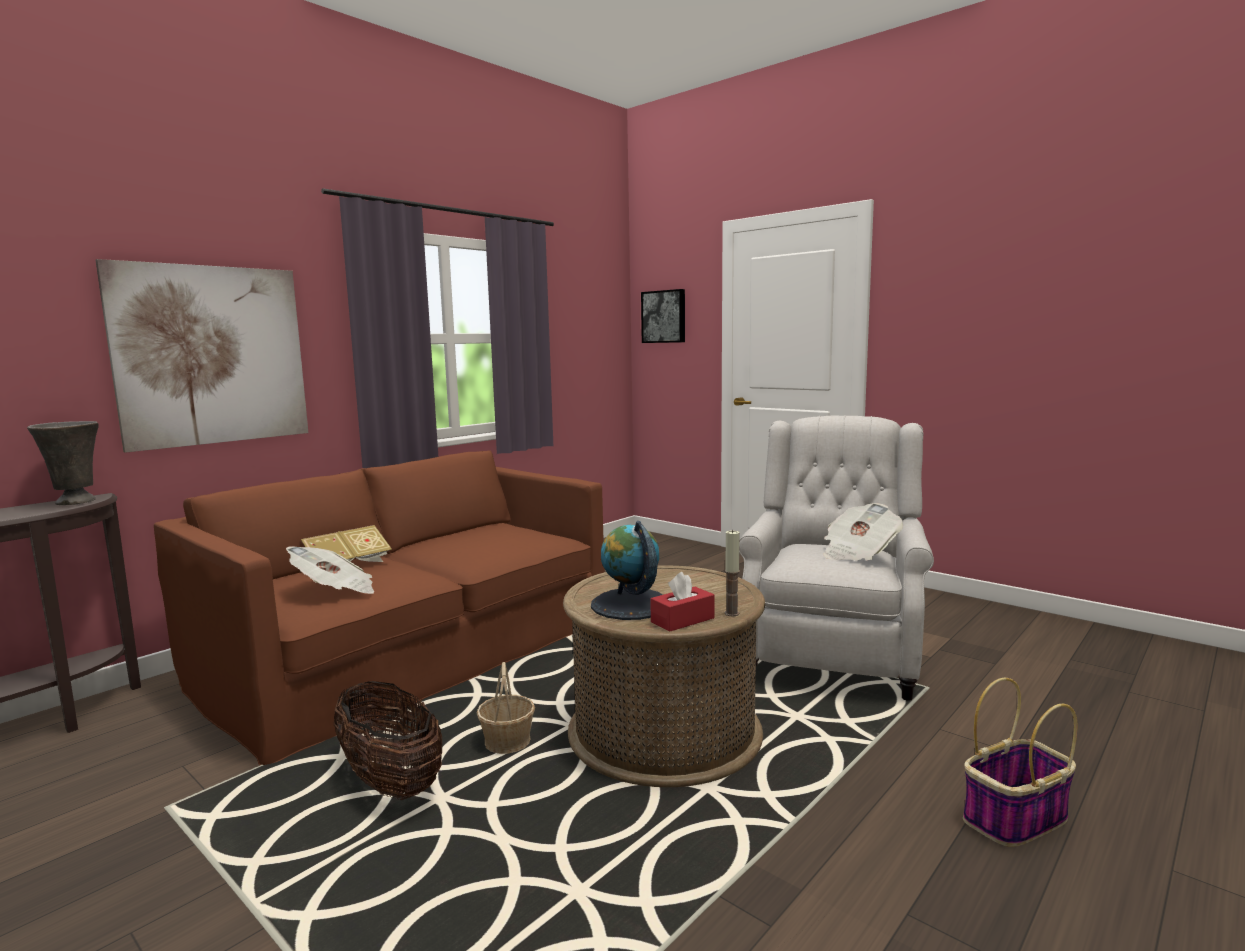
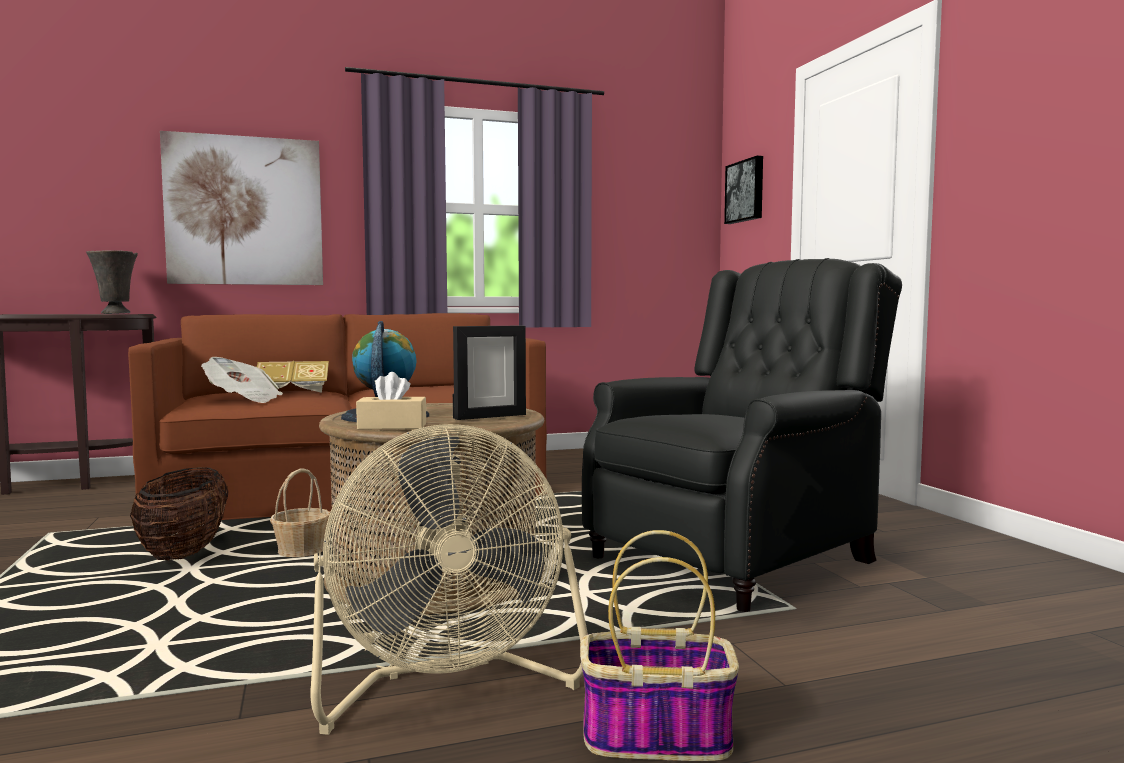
camera: 30 degrees right, 5 degrees down
(682, 620) = (392, 426): red tissue box -> beige tissue box
(710, 587) = (490, 416): none -> picture frame
(731, 613) = (447, 428): candle -> none
(832, 653) = (734, 559): white armchair -> black armchair
(844, 835) = (437, 686): none -> beige fan
(858, 553) = (731, 417): newspaper -> none

